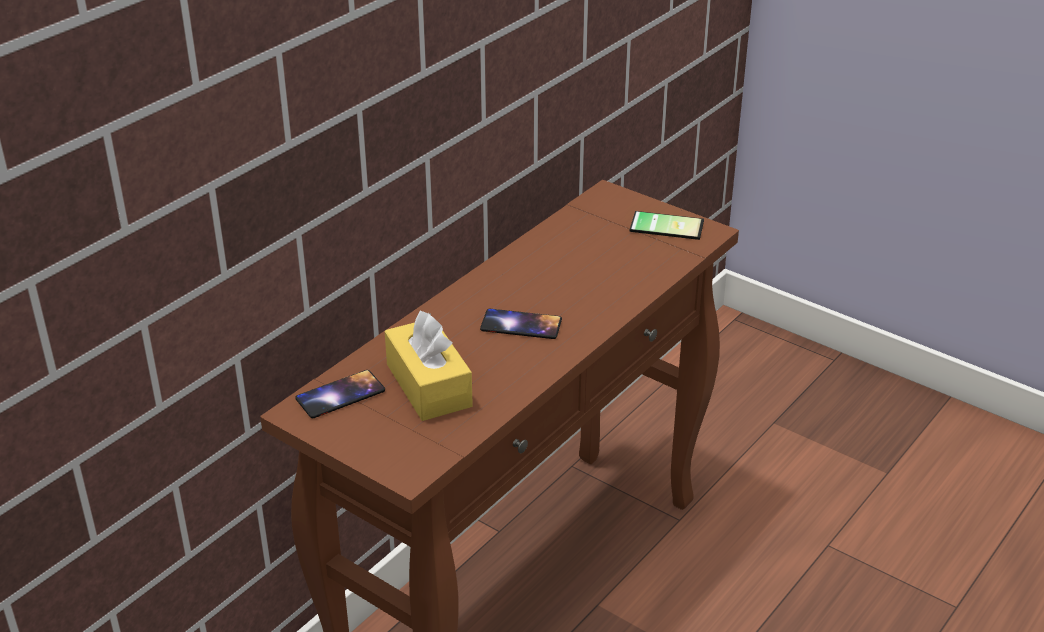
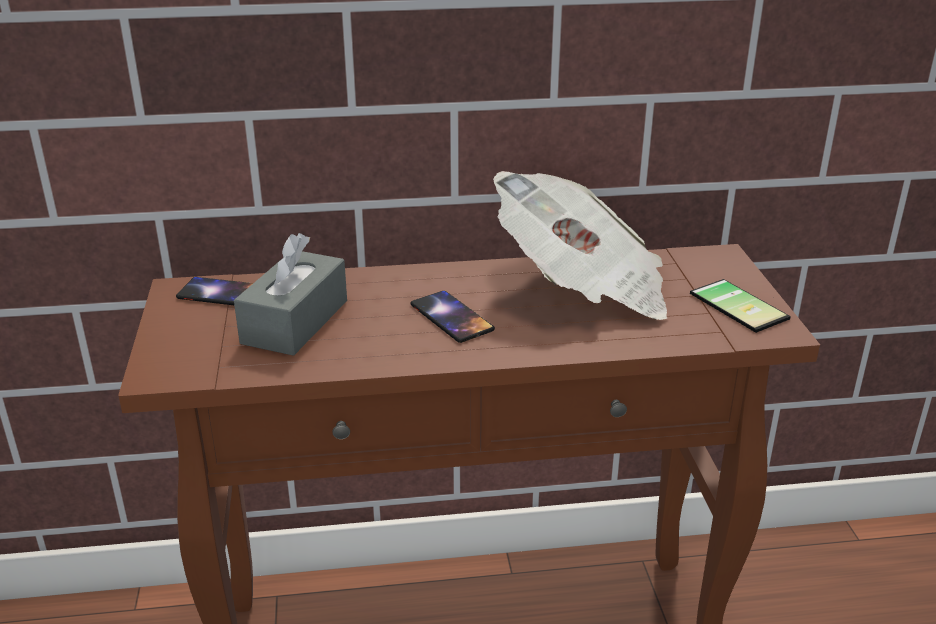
camera: 45 degrees right, 5 degrees down
(428, 385) = (295, 322): yellow tissue box -> grey tissue box
(564, 260) = (583, 288): none -> newspaper

